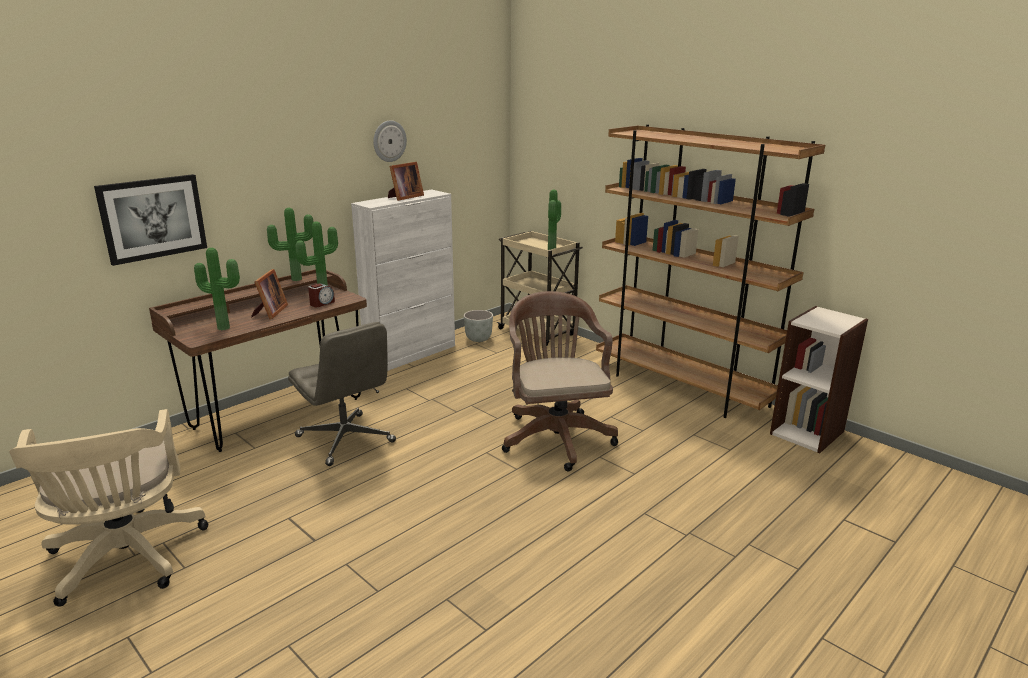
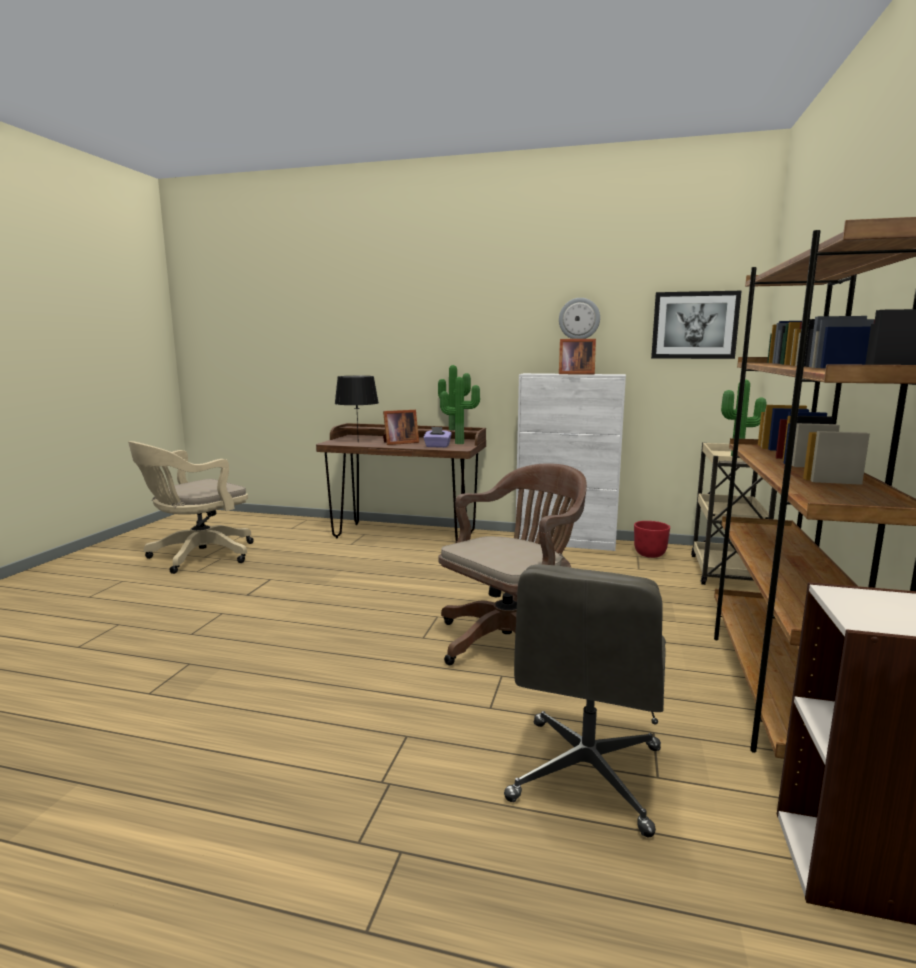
camera: 60 degrees right, 10 degrees down
(153, 218) = (360, 359): picture -> picture (694, 325)
(225, 327) = (358, 442): potted plant -> black table lamp
(322, 303) = (437, 446): alarm clock -> purple tissue box
(346, 439) = (393, 563): grey office chair -> grey office chair (586, 775)
(479, 339) = (650, 555): grey planter -> red planter

